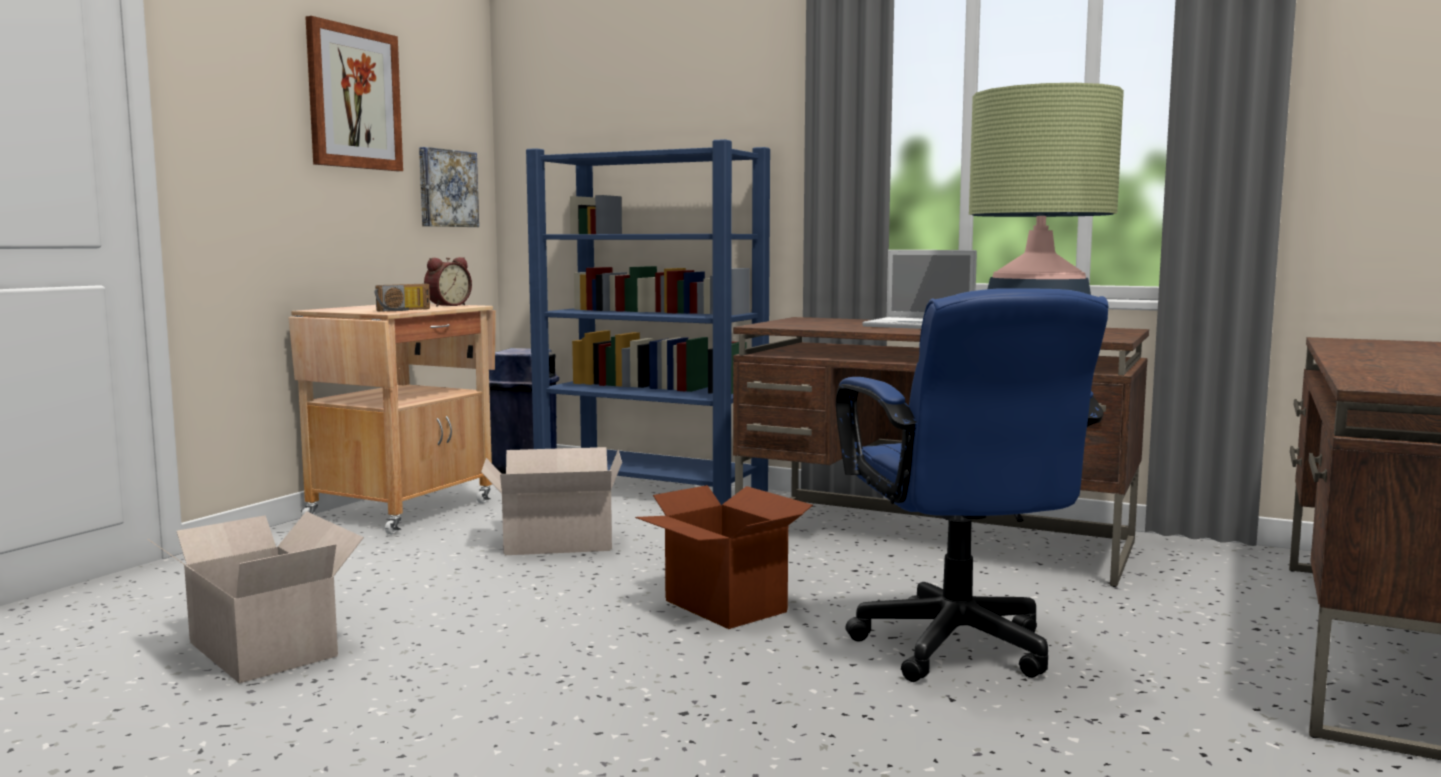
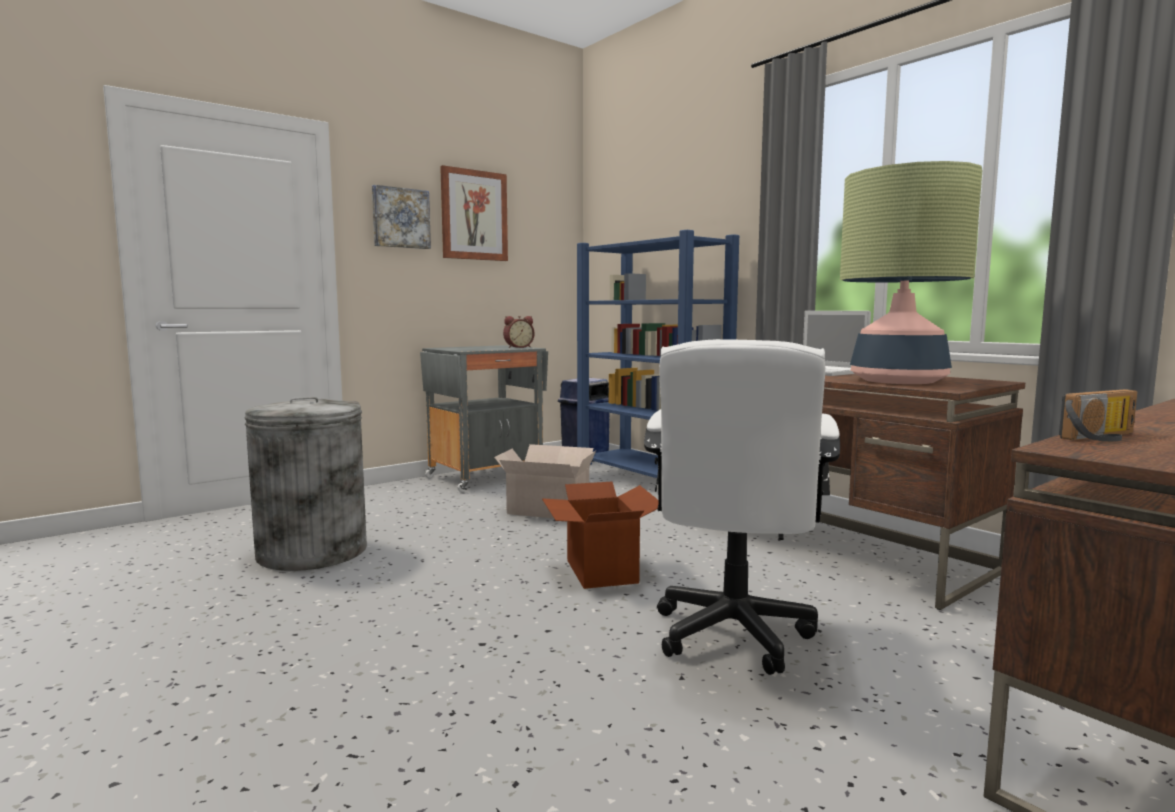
camera: 25 degrees right, 0 degrees up
(262, 647) = (313, 551): cardboard box -> grey trash can
(403, 510) = (486, 477): brown cart -> grey cart
(405, 310) = (480, 349): radio -> radio (1105, 437)
(446, 188) = (543, 271): picture -> picture (400, 218)
(959, 652) = (733, 640): blue office chair -> white office chair

